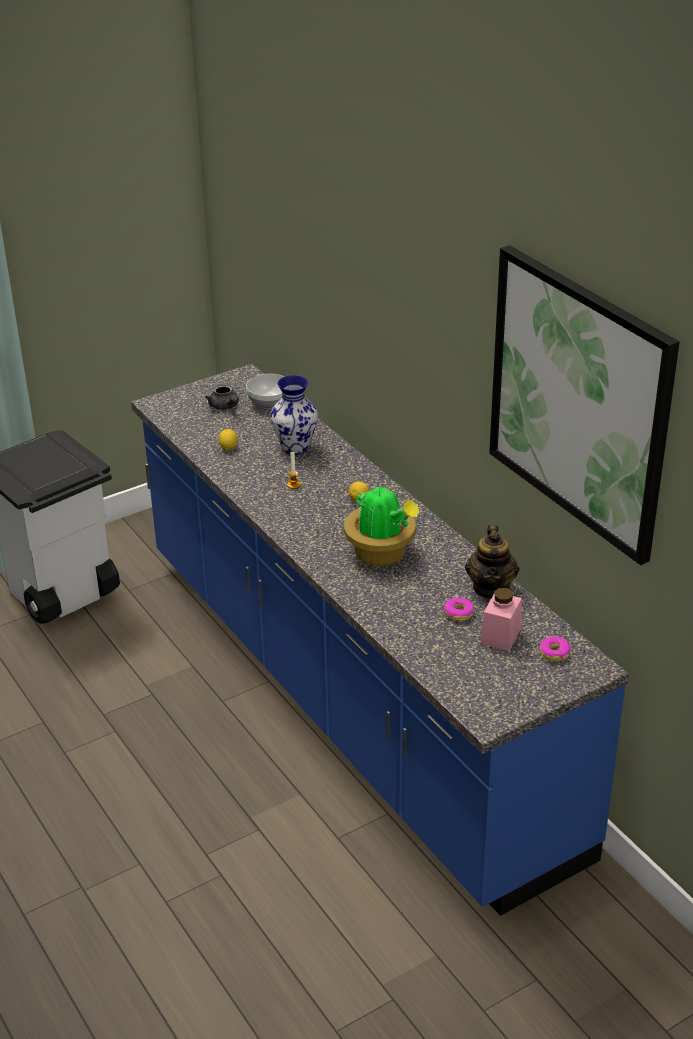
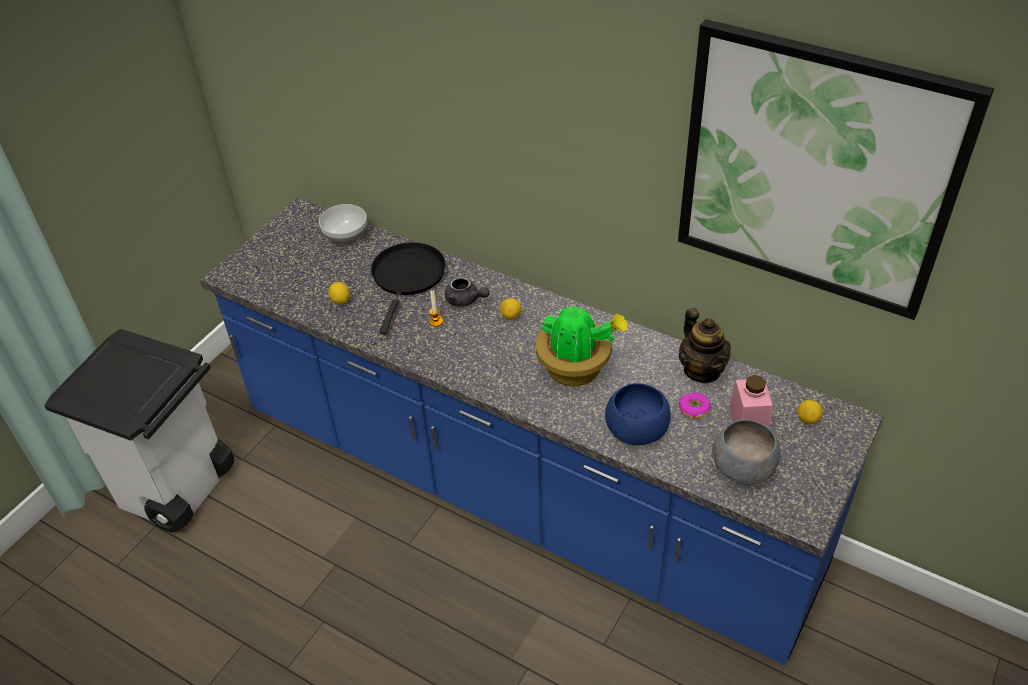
camera: 25 degrees left, 10 degrees up
(225, 407) = (304, 255): grey teapot -> grey teapot (465, 300)
(296, 447) = (408, 277): vase -> black frying pan
(397, 612) = (637, 431): none -> blue bowl
(464, 666) = (743, 467): none -> grey bowl
(554, 653) = (808, 419): donut -> lemon

